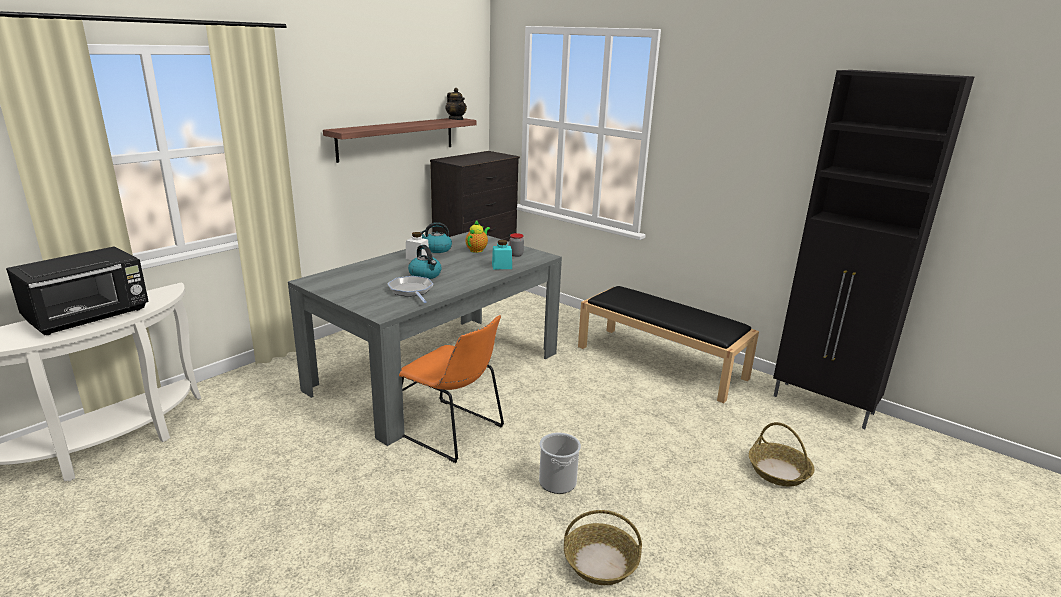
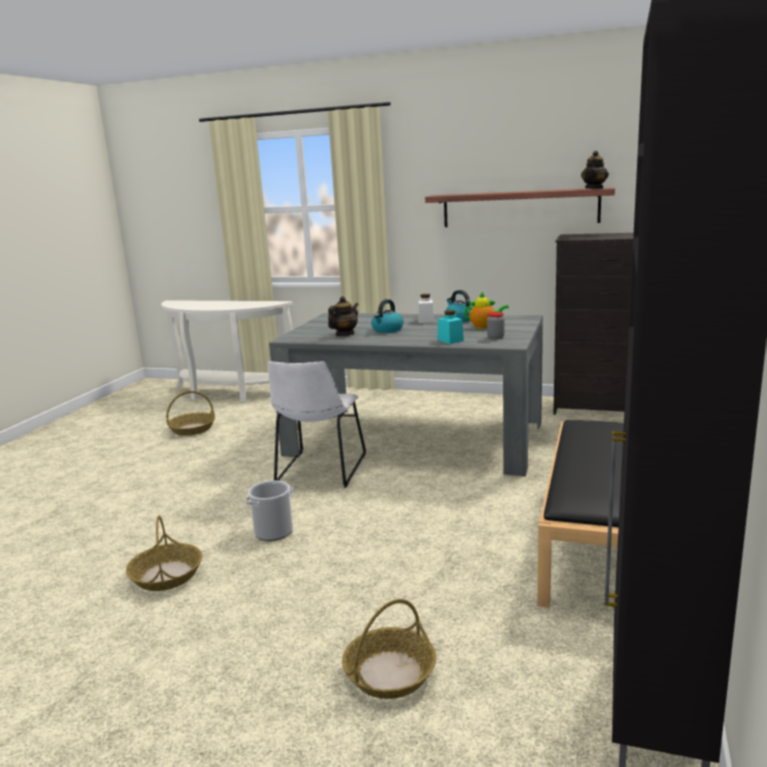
camera: 70 degrees right, 5 degrees down
(90, 316) = (223, 304): black microwave -> none
(203, 497) = (192, 429): none -> basket
(411, 291) = (344, 334): frying pan -> teapot
(452, 431) = (320, 470): orange chair -> white chair

